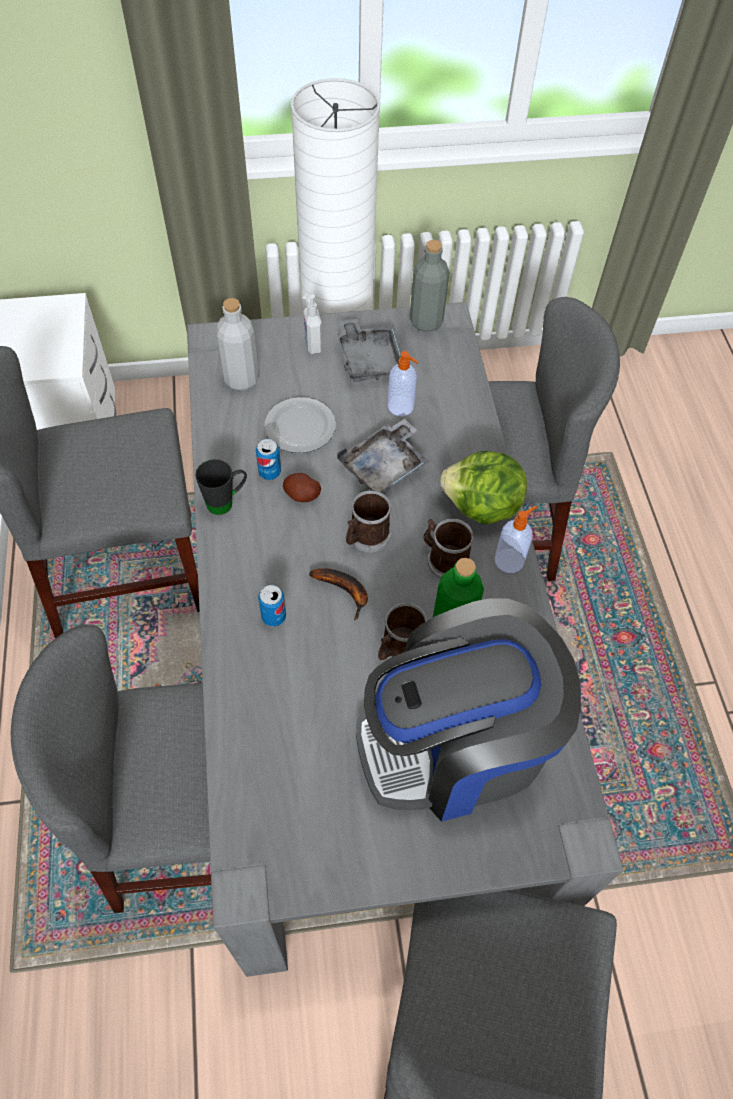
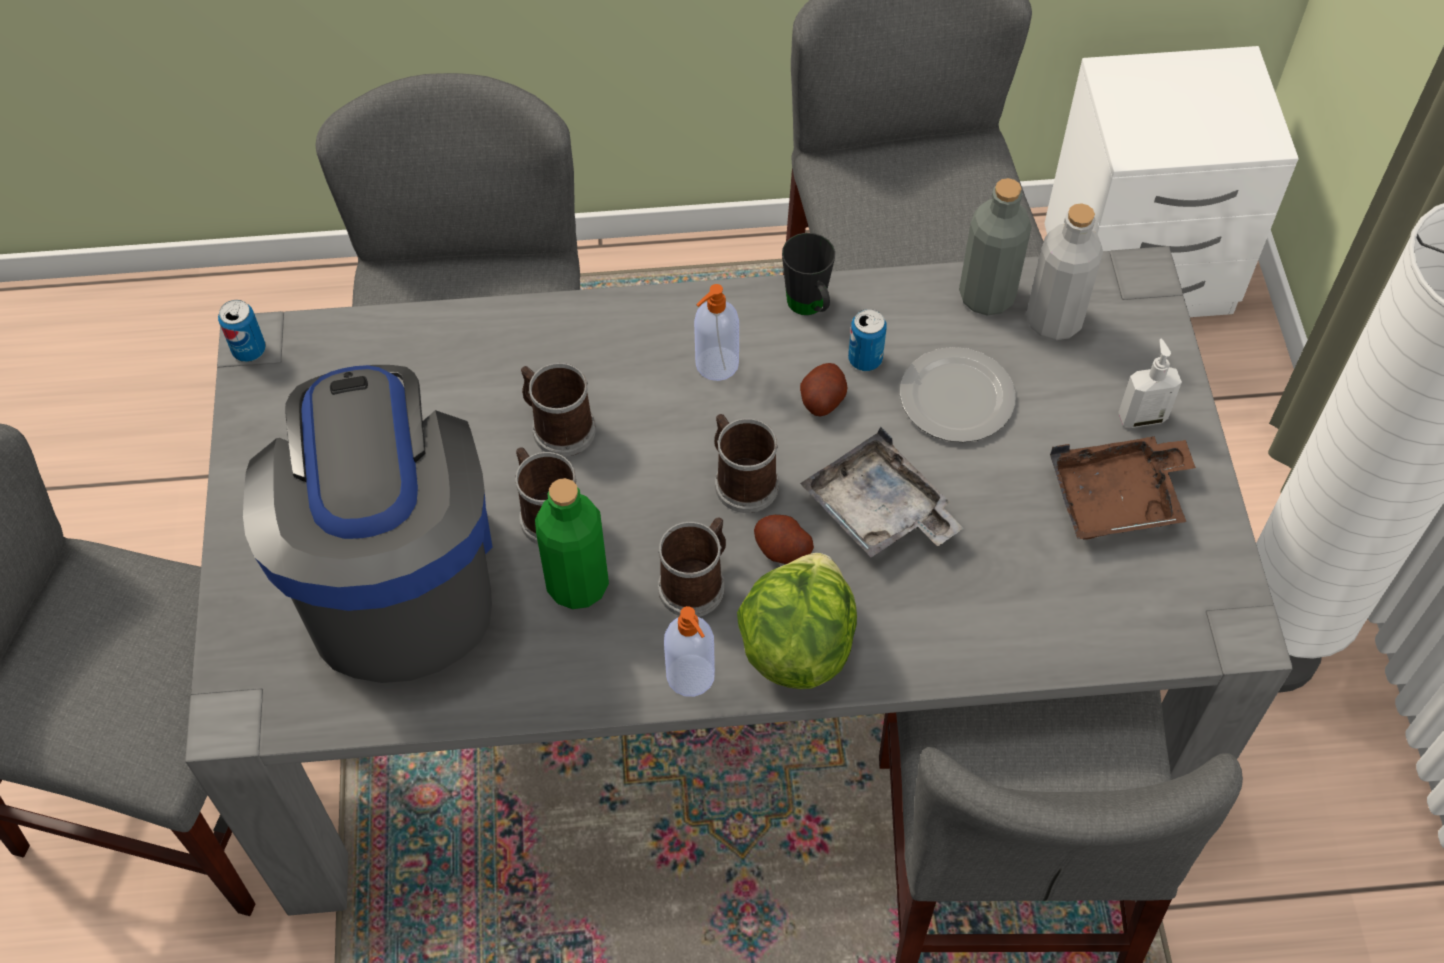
camera: 95 degrees right, 0 degrees up
(273, 617) = (613, 367): can -> can (249, 350)
(326, 648) = (558, 426): none -> mug
(345, 591) = (648, 451): banana -> none
(369, 359) = (1118, 499): grey tray -> brown tray
(401, 407) = (1010, 542): soap dispenser -> soap dispenser (715, 365)
(416, 515) = (782, 549): none -> potato
(426, 321) = (1225, 593): grey bottle -> grey bottle (987, 296)

